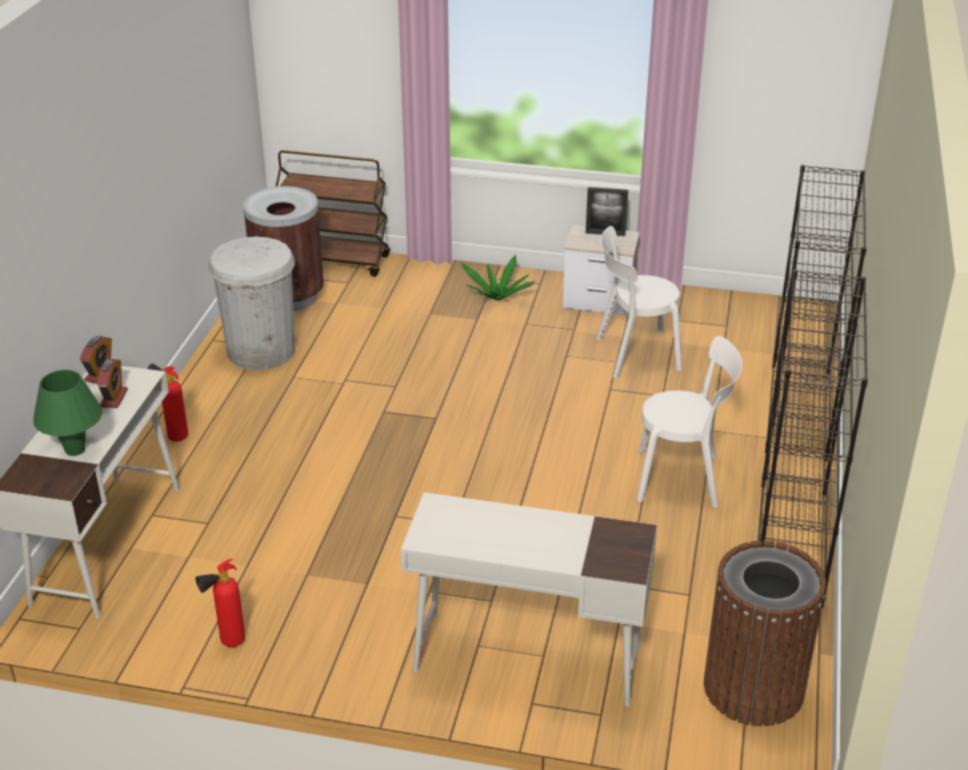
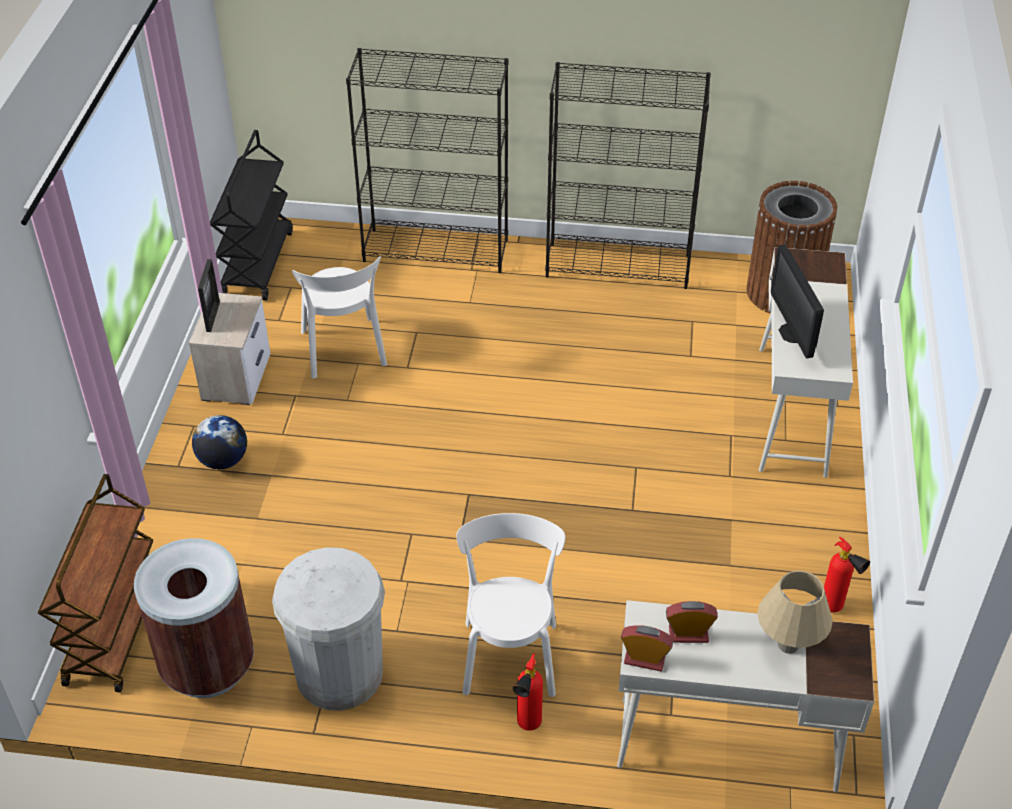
camera: 95 degrees left, 10 degrees up
(75, 450) = (788, 644): green table lamp -> beige table lamp
(492, 515) = (792, 333): none -> monitor
(497, 297) = (223, 460): potted plant -> globe
(682, 478) = (544, 322): white chair -> white chair (510, 653)
(761, 308) = (257, 263): none -> black cart

